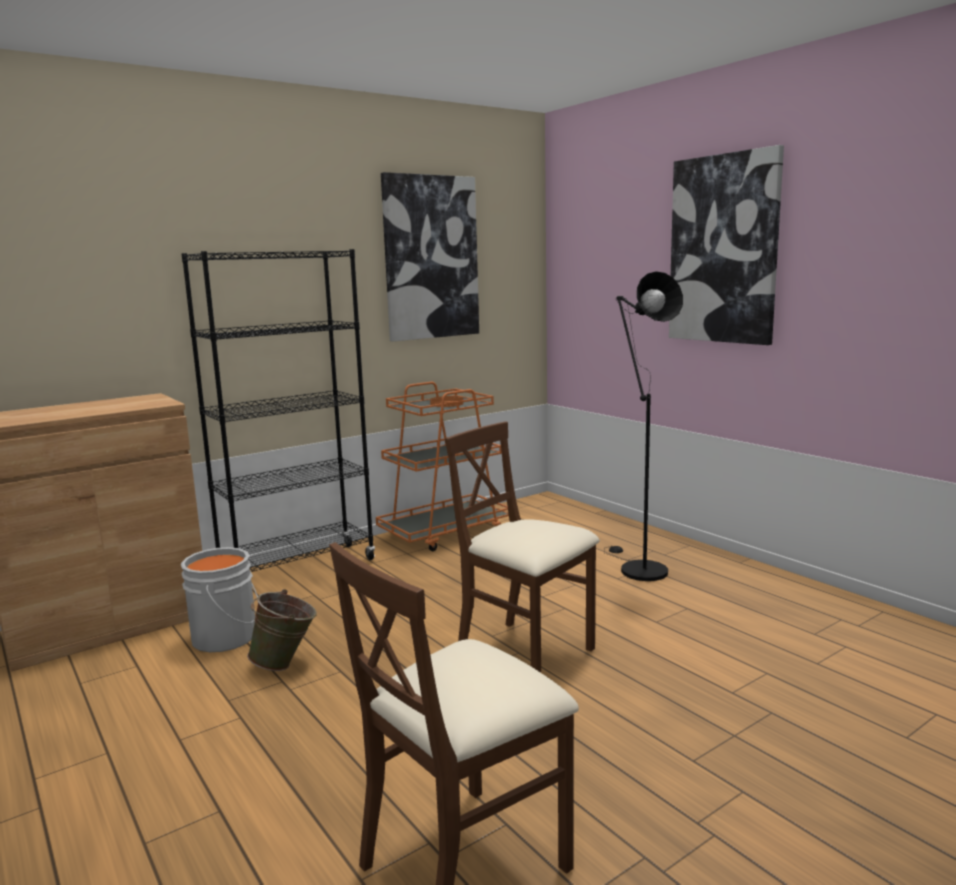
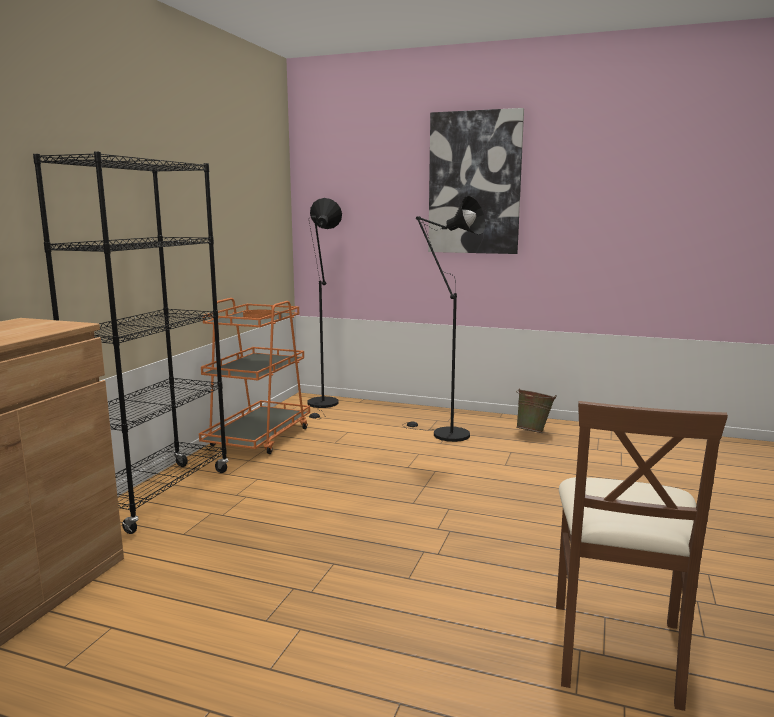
camera: 35 degrees left, 0 degrees up
(228, 637) = (178, 571): grey bucket -> none
(286, 664) = (275, 574): green bucket -> green bucket (533, 432)
(430, 258) = (223, 179): picture -> none
(526, 653) = (455, 507): brown chair -> none
(552, 509) = (323, 405): none -> black floor lamp

